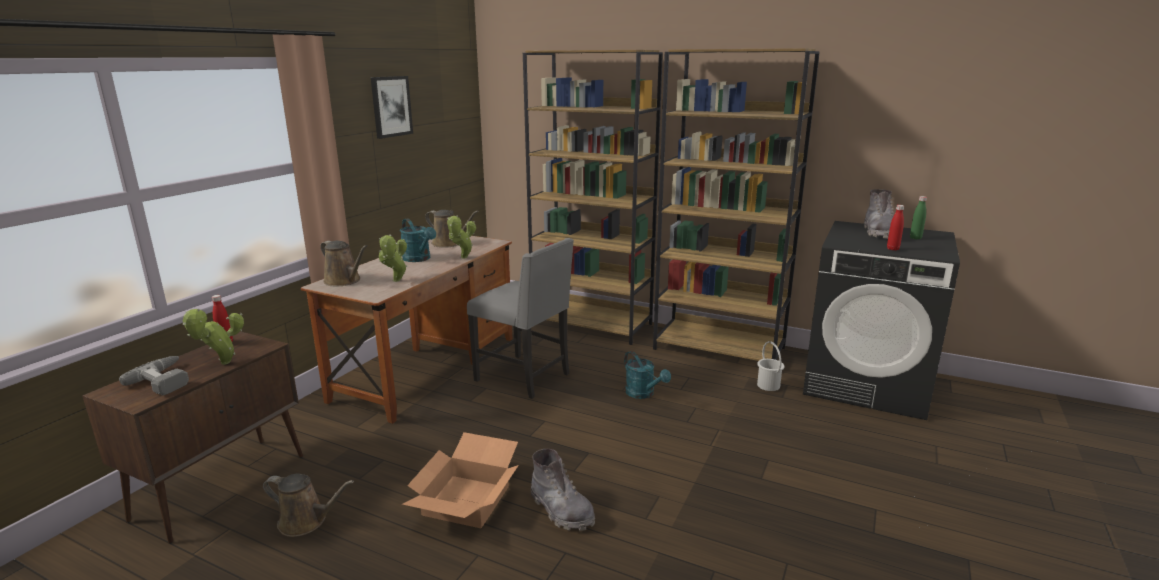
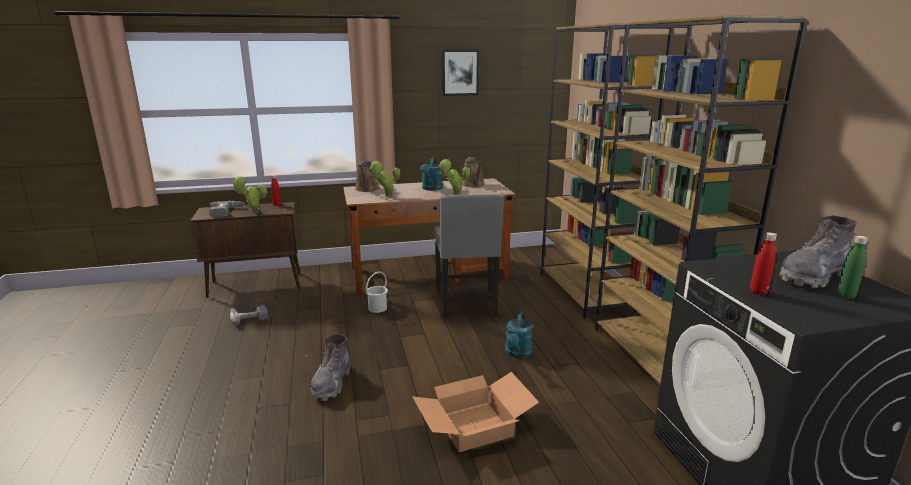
camera: 50 degrees right, 0 degrees up
(306, 521) = (248, 317): brown watering can -> power drill
(465, 499) = (309, 348): cardboard box -> cardboard box (475, 425)
(768, 385) = (635, 407): white bucket -> white bucket (377, 308)

